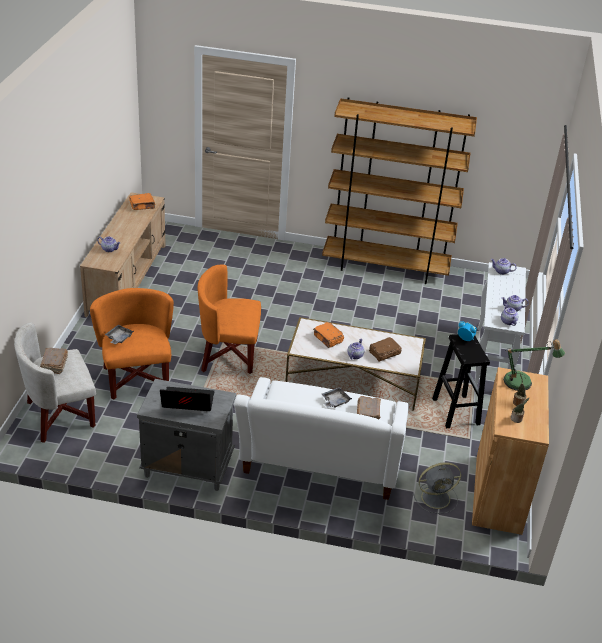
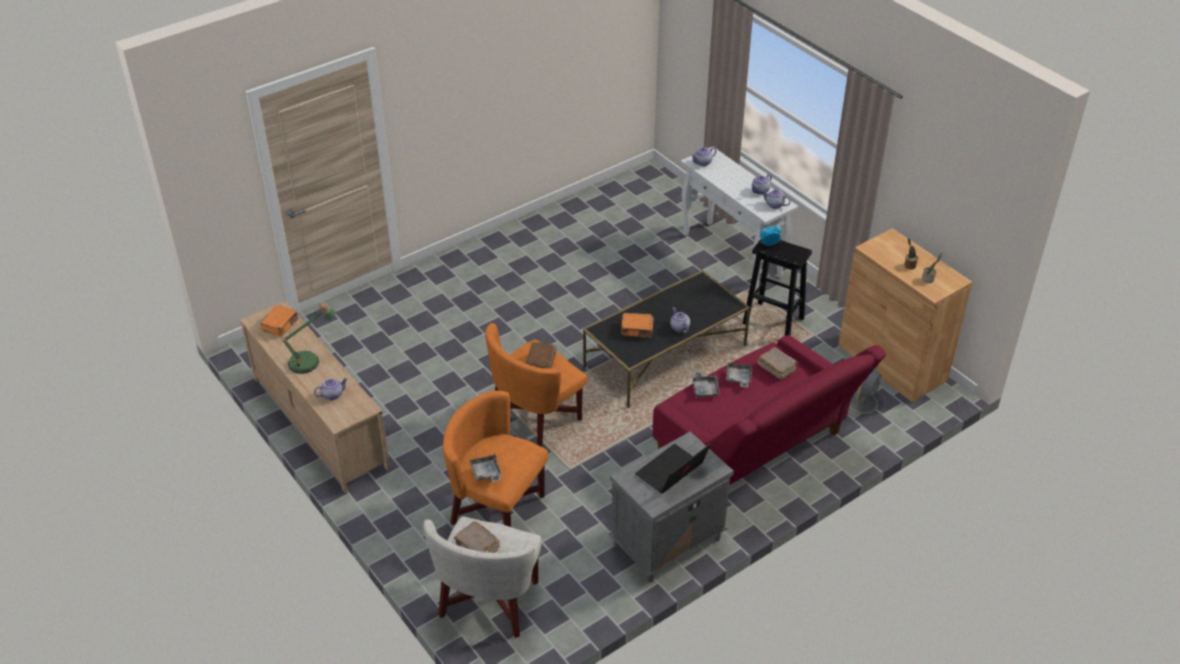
camera: 45 degrees left, 5 degrees up
(305, 391) = (705, 388): none -> grey tray
(320, 467) = (757, 451): white sofa -> red sofa
(353, 379) = (665, 356): white coffee table -> black coffee table
(384, 353) = (696, 308): brown book -> brown book (540, 363)
(385, 267) = (530, 231): brown bookcase -> none
(522, 383) = (889, 247): table lamp -> table lamp (309, 361)

